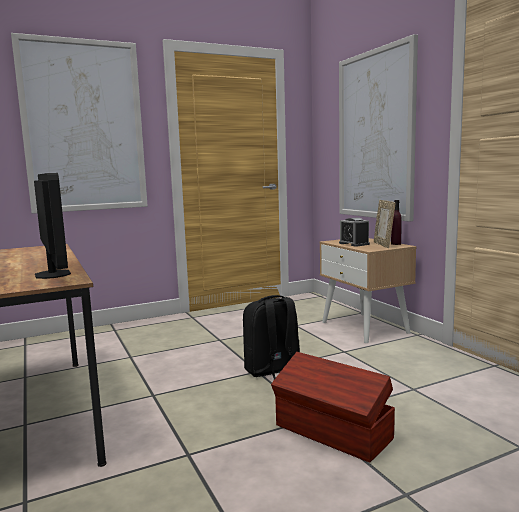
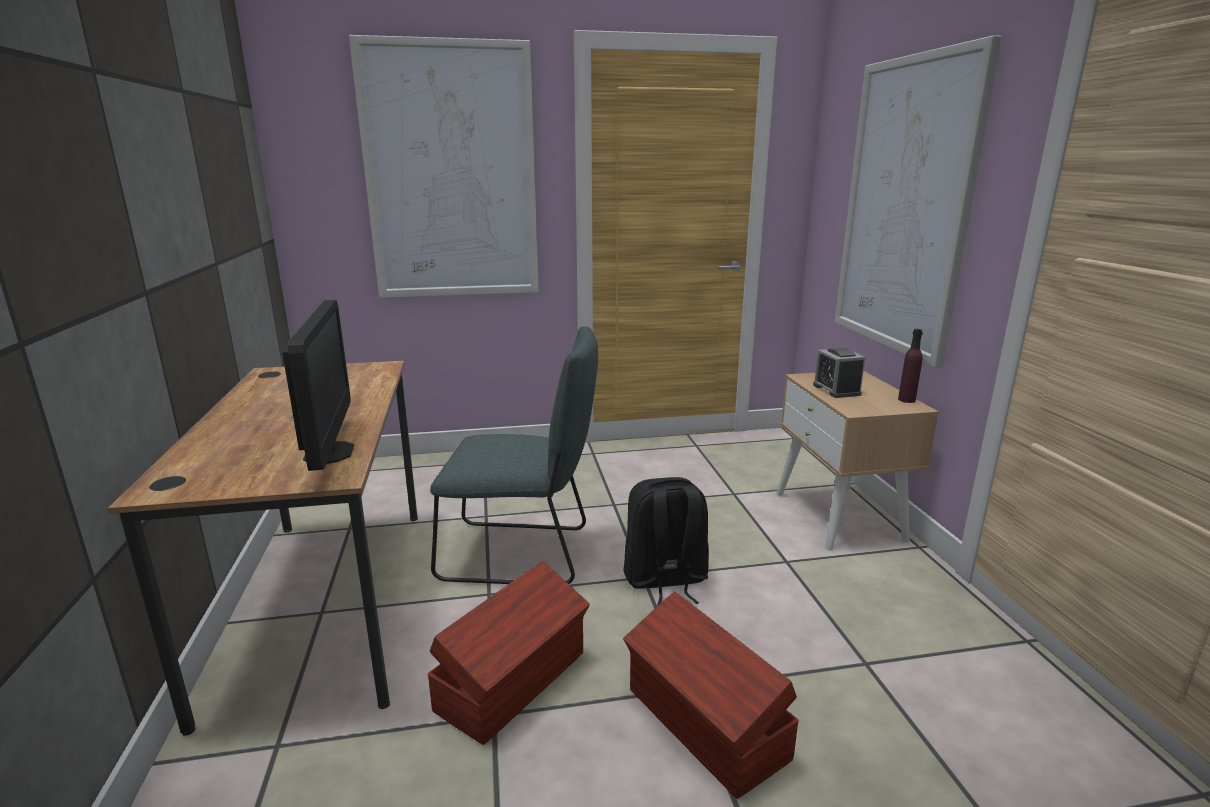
camera: 15 degrees right, 10 degrees up
(167, 372) = (522, 554): none -> grey chair
(194, 435) = (514, 681): none -> brown storage box
(383, 245) = (884, 400): picture frame -> none

